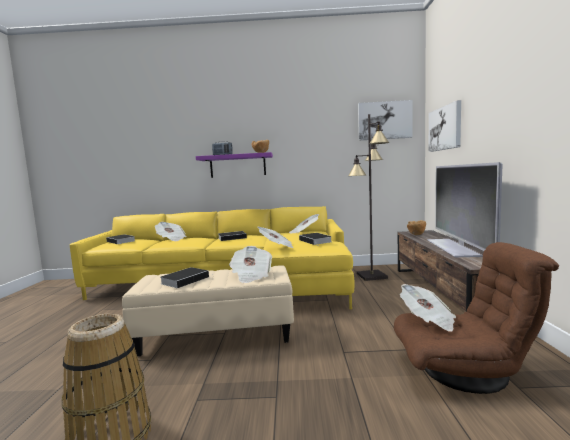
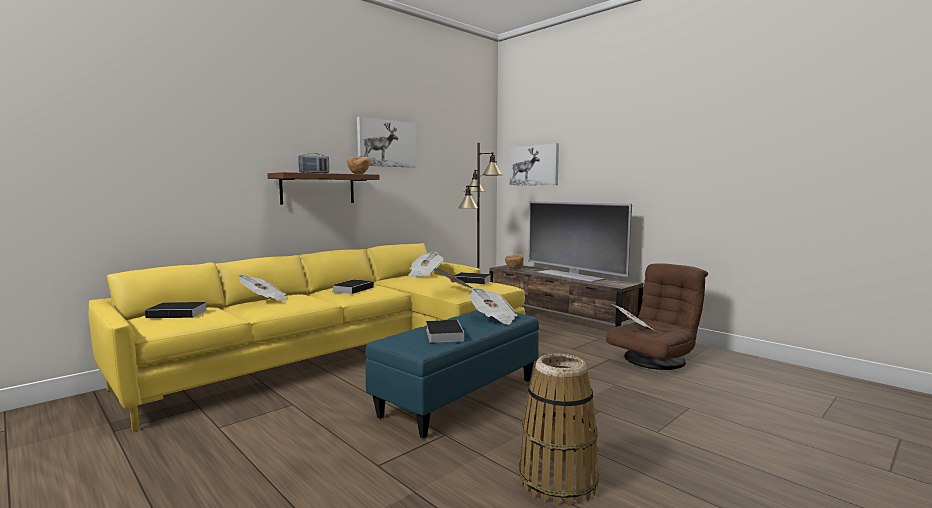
camera: 45 degrees left, 0 degrees up
(217, 336) = (459, 397): beige ottoman -> blue ottoman
(238, 166) = (318, 189): purple shelf -> brown shelf
(384, 120) = (468, 148): picture -> picture (386, 143)

